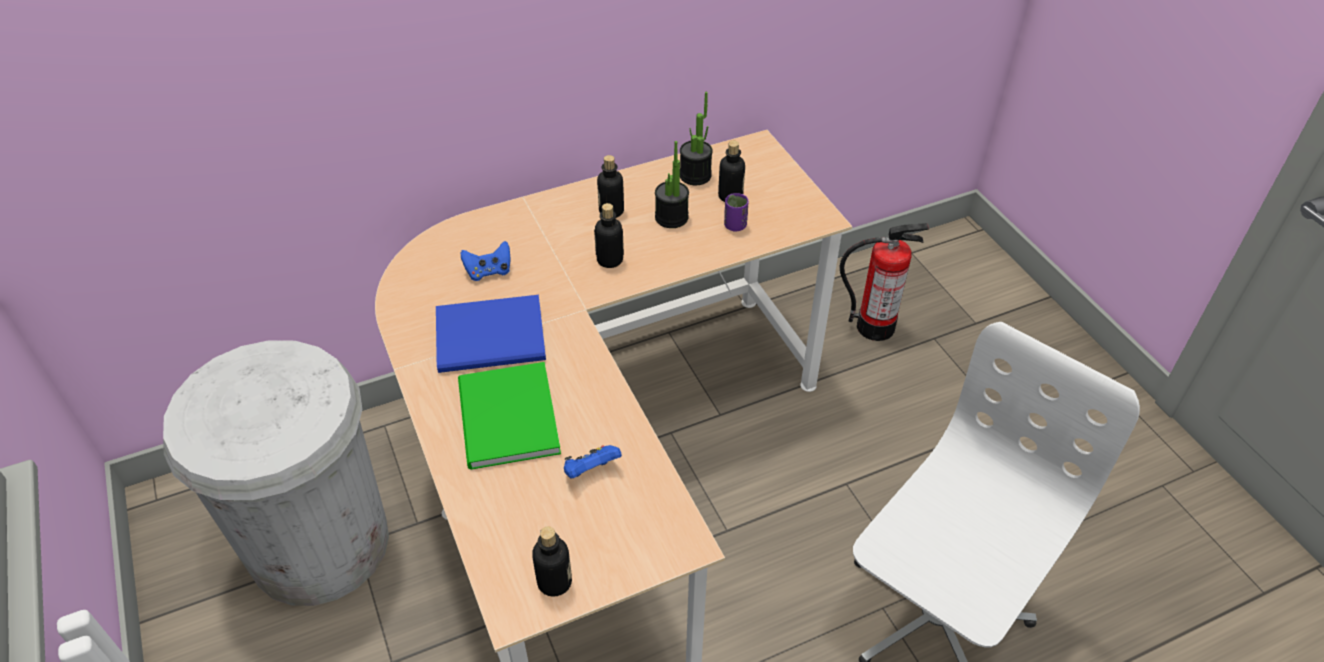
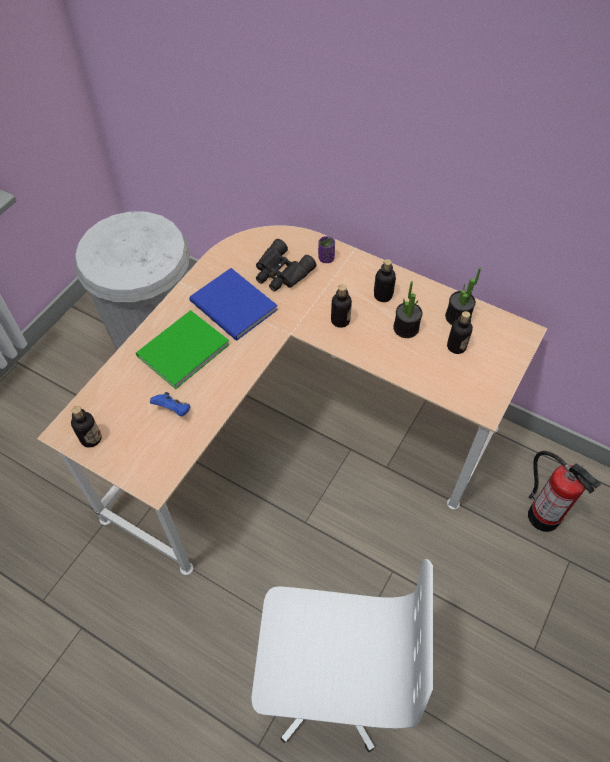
camera: 55 degrees right, 10 degrees up
(489, 272) = (281, 273): blue game controller -> black binoculars
(735, 226) = (430, 365): purple cup -> purple cup (326, 258)

